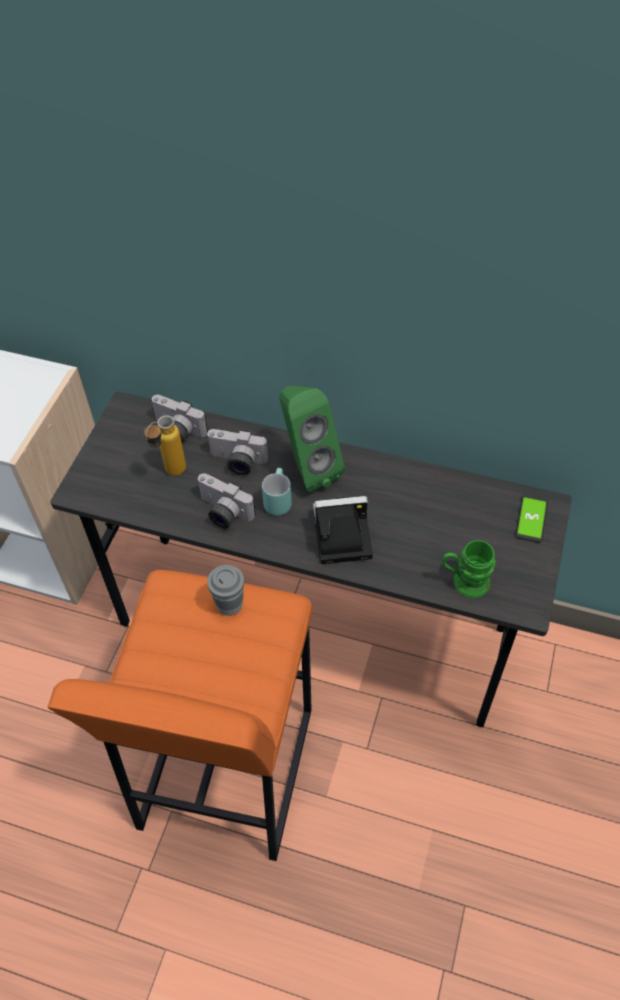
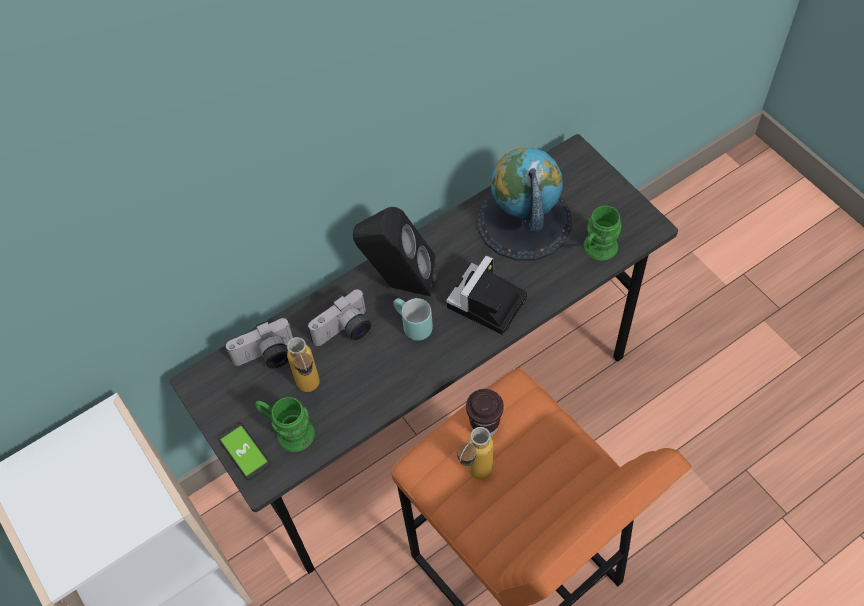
camera: 50 degrees left, 5 degrees up
(126, 483) = (288, 431): none -> green mug
(179, 626) = (474, 477): none -> bottle
(222, 513) = (389, 374): camera -> none
(229, 605) = (484, 426): grey cup -> brown cup
(307, 468) = (399, 284): green speaker -> black speaker
(443, 512) = (523, 221): none -> globe
(531, 519) = (577, 171): phone -> phone (244, 451)

